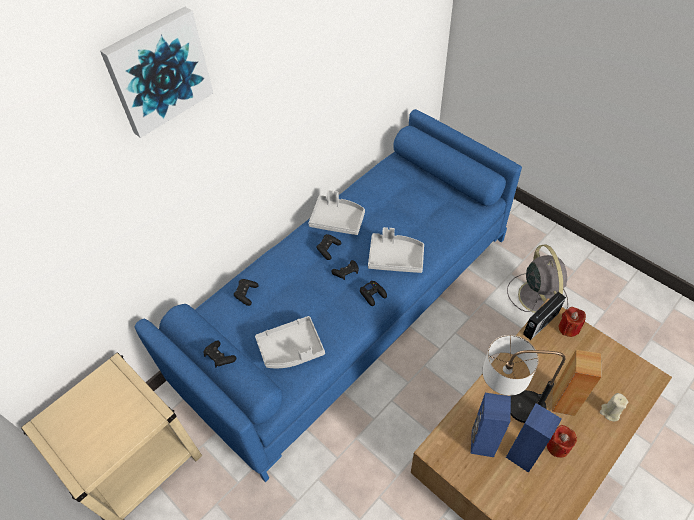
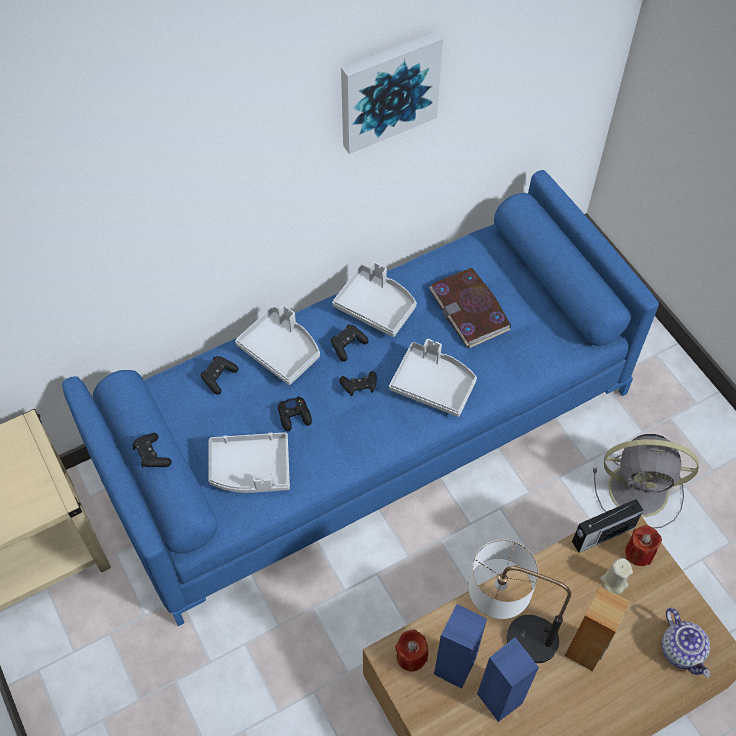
camera: 15 degrees right, 5 degrees up
(158, 71) = (147, 97): picture -> picture (388, 89)
(284, 264) = (281, 350): none -> grey tray
(373, 294) = (383, 428): black game controller -> black game controller (295, 416)
(400, 206) = (470, 310): none -> book
(537, 295) = (641, 490): grey fan -> grey fan turned 90 degrees clockwise
(557, 446) = (551, 702): red candle -> red candle (411, 656)
(610, 412) = (642, 682): beige candle -> beige candle (614, 582)
(625, 383) = (682, 651): none -> teapot

